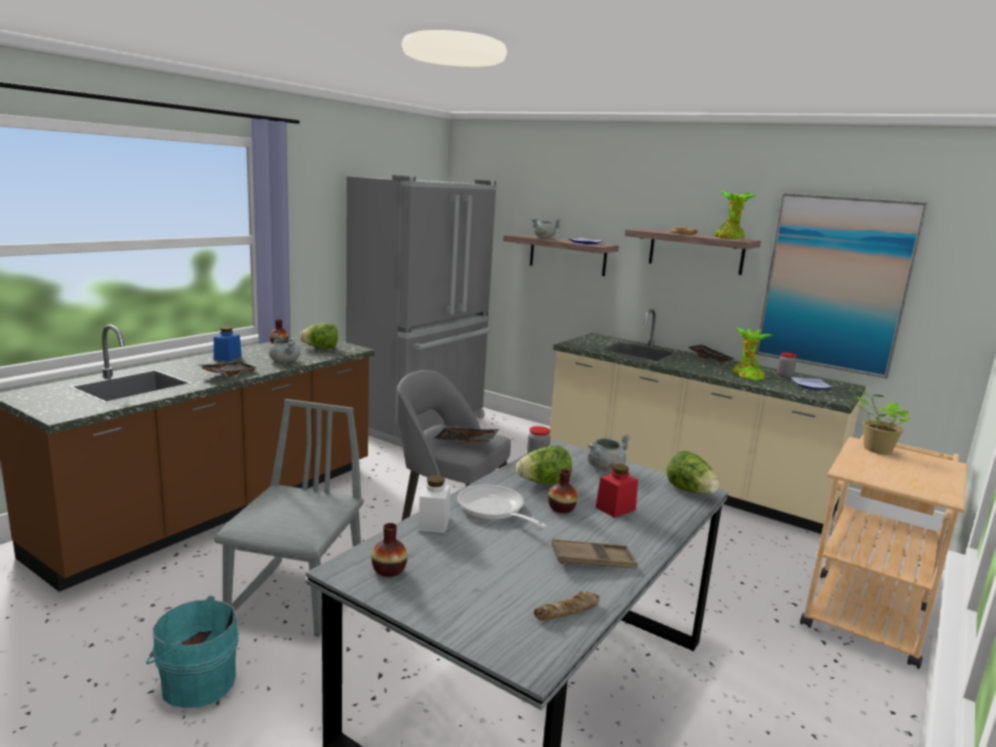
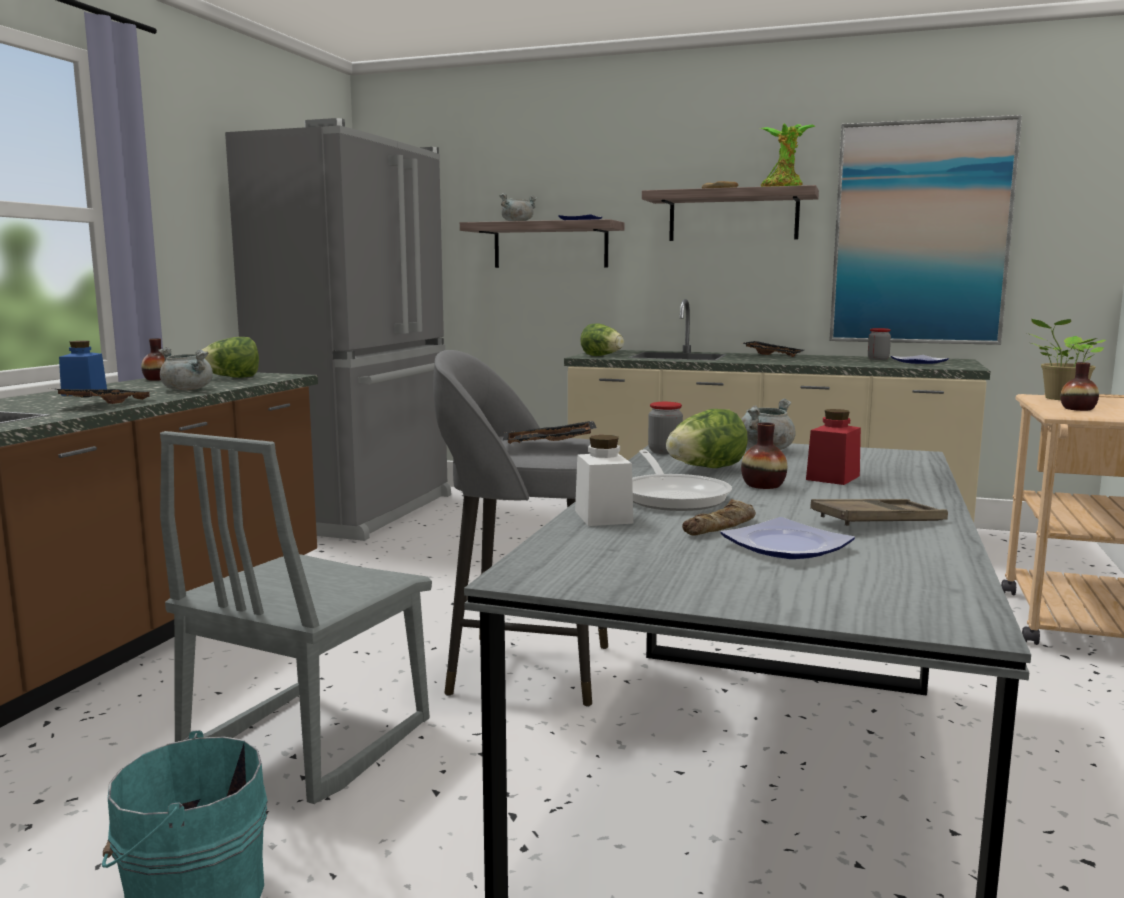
camera: 15 degrees left, 5 degrees down
(298, 598) = (306, 741): grey chair -> grey chair turned 150 degrees counterclockwise
(389, 570) = (601, 567): vase -> vase (1078, 409)
(494, 510) = (673, 496): frying pan -> frying pan turned 135 degrees counterclockwise
(508, 574) = (786, 547): none -> plate
(568, 611) = (924, 568): bread -> bread (721, 527)
(690, 491) = (900, 456): lettuce -> lettuce (602, 356)
(746, 376) = (836, 361): potted plant -> none

